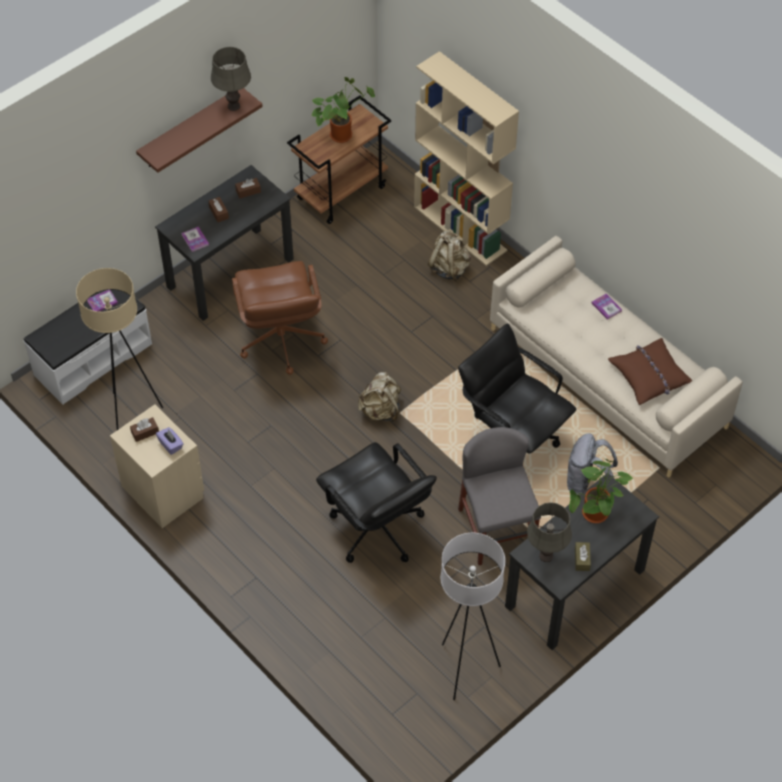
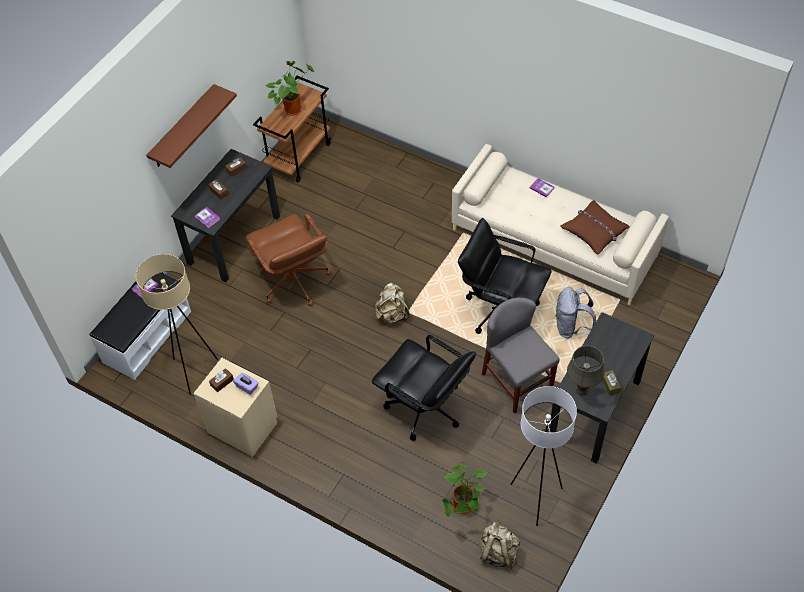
camera: 15 degrees left, 0 degrees up
(233, 106) = (214, 100): grey table lamp -> none
(449, 268) = (403, 192): beige backpack -> beige backpack (498, 552)
(461, 228) = (400, 160): beige bookcase -> none
(595, 516) = (606, 348): potted plant -> potted plant (464, 507)

